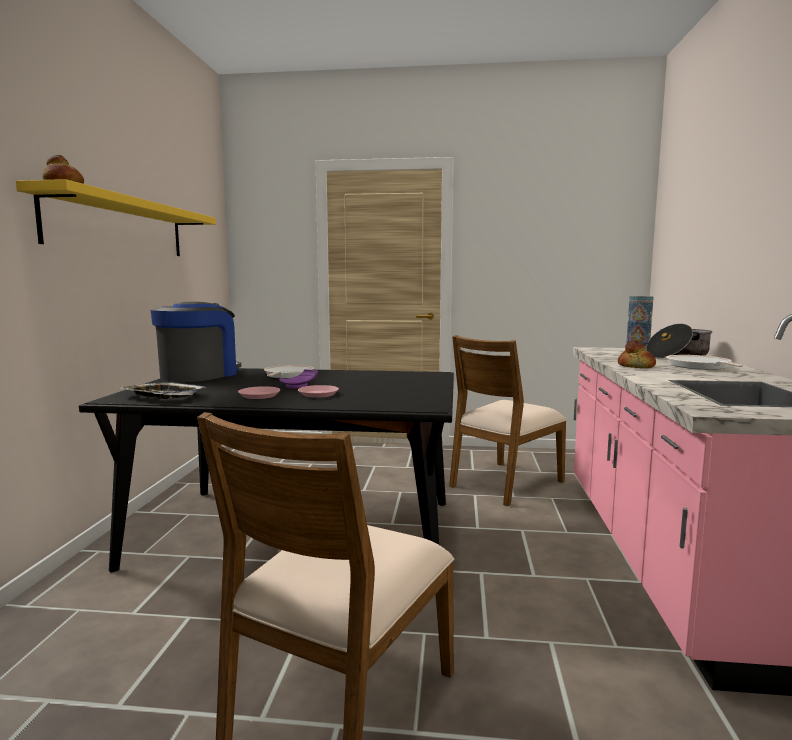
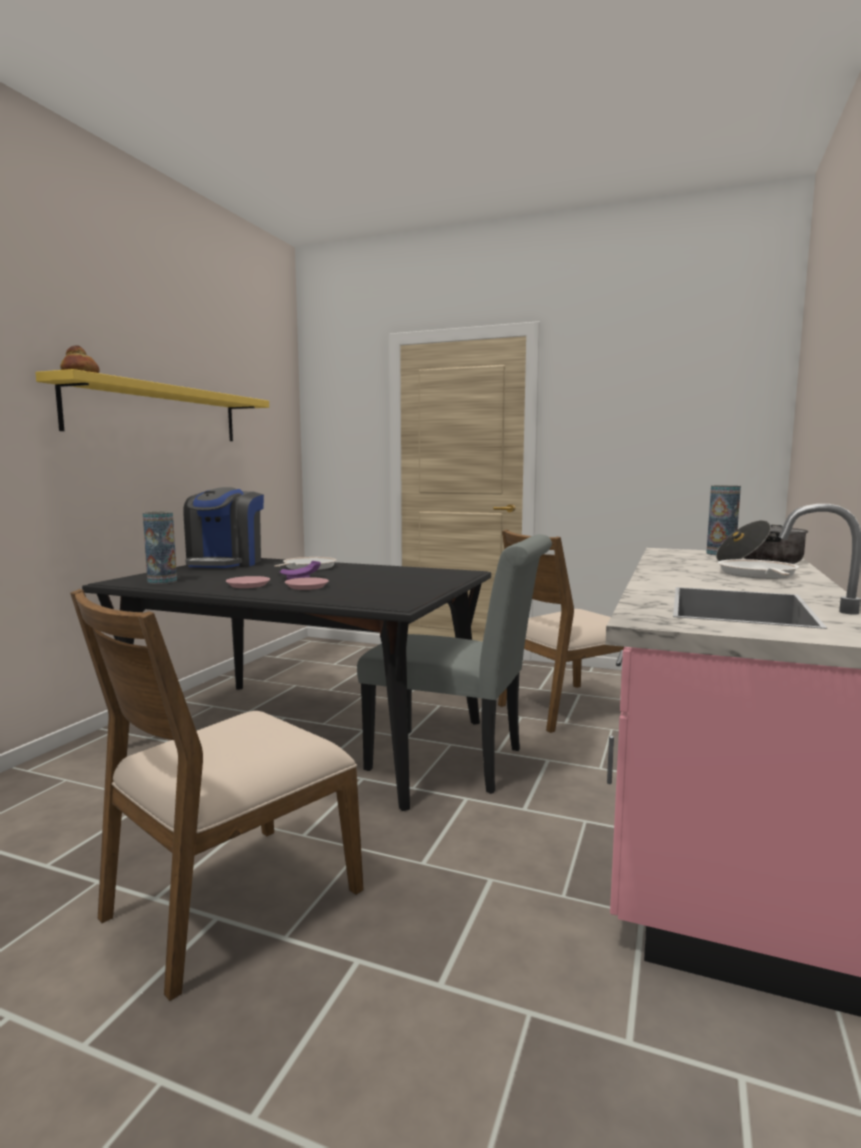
camera: 15 degrees right, 0 degrees up
(163, 396) = (162, 581): tray -> vase
(200, 374) = (225, 563): coffee machine -> coffee machine turned 150 degrees clockwise
(450, 541) = (456, 761): none -> grey chair
(636, 366) = (673, 571): bread -> none

